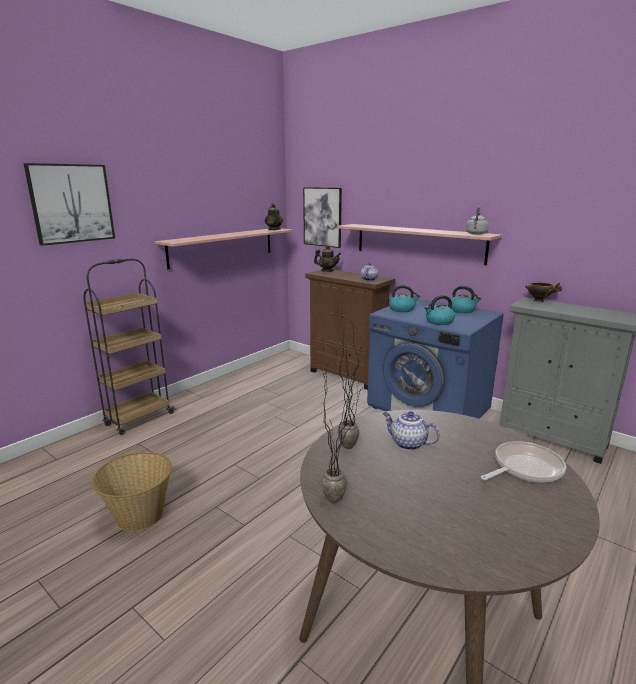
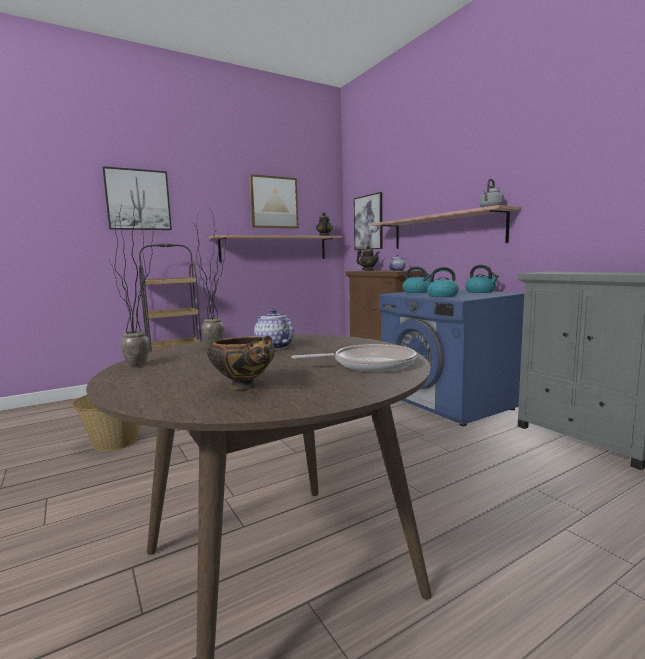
camera: 20 degrees right, 10 degrees down
(220, 193) = (273, 202): none -> picture
(540, 301) = (561, 271): bowl -> bowl (245, 387)

